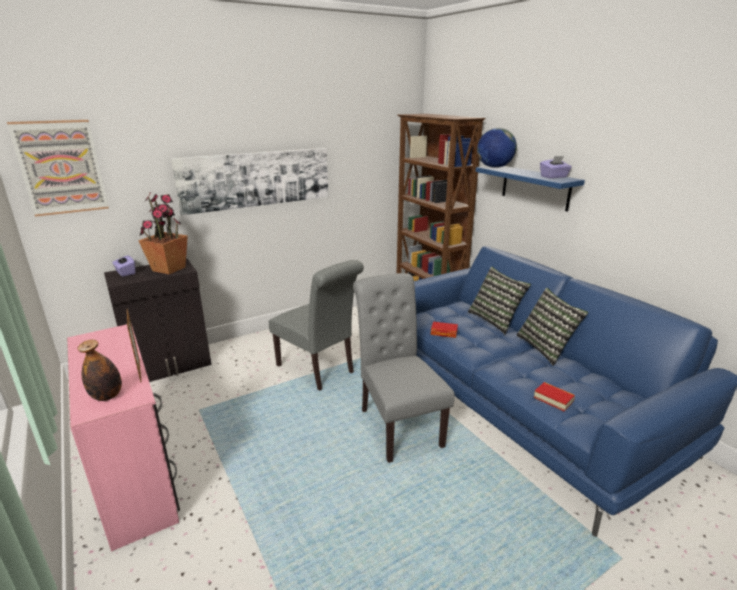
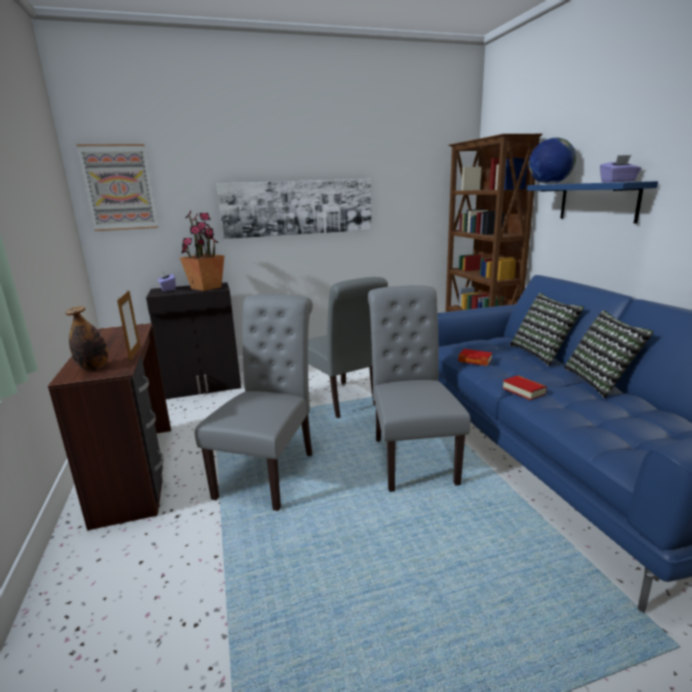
camera: 15 degrees right, 5 degrees down
(138, 477) = (138, 471): pink desk -> brown desk
(274, 457) = (270, 471): none -> grey chair
(553, 399) = (594, 429): book -> book (523, 391)

